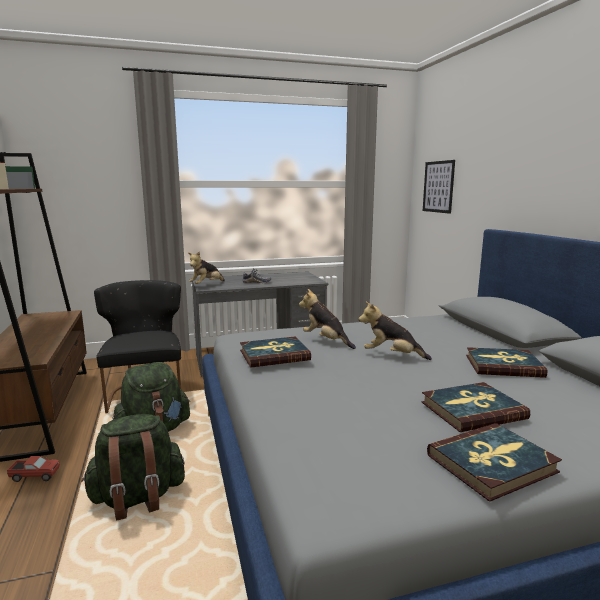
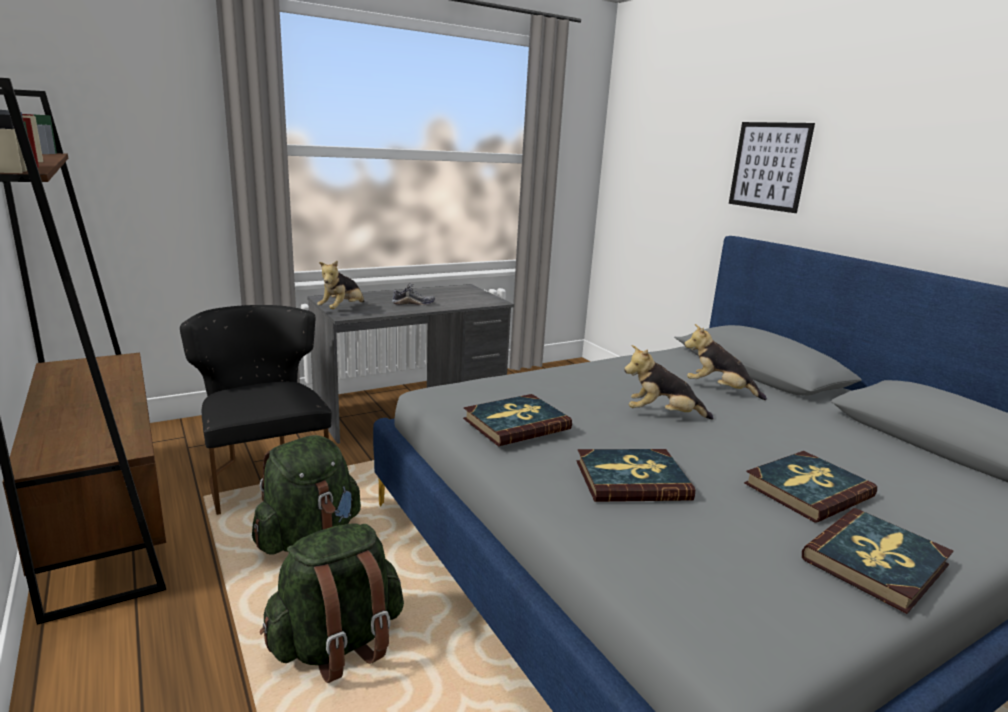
camera: 15 degrees left, 5 degrees up
(35, 476) = (153, 630): toy truck -> none
(326, 341) = (565, 396): plush toy -> plush toy (719, 390)
(438, 187) = (646, 170): picture -> picture (769, 166)
(503, 366) = (797, 422): book -> book (631, 480)

